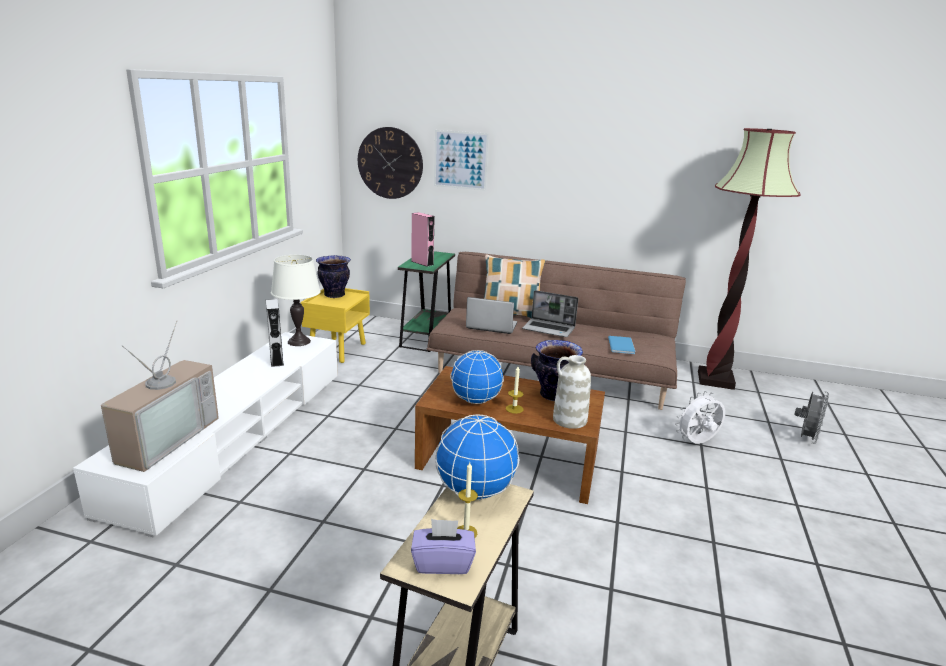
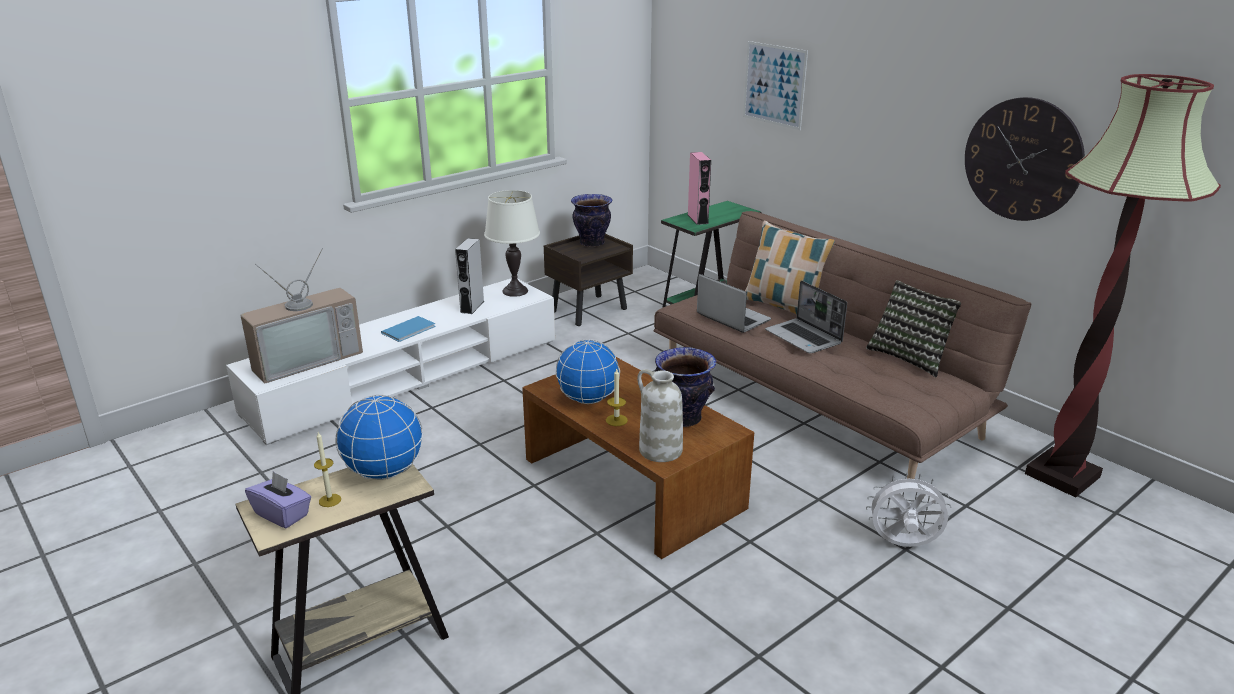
camera: 35 degrees right, 5 degrees up
(337, 350) = (589, 310): yellow nightstand -> brown nightstand
(390, 163) = (699, 81): wall clock -> wall clock (1022, 159)
(616, 327) = (910, 356): none -> pillow
(622, 345) = (876, 382): blue book -> blue book (410, 330)
(805, 438) = (1097, 598): grey fan -> none

